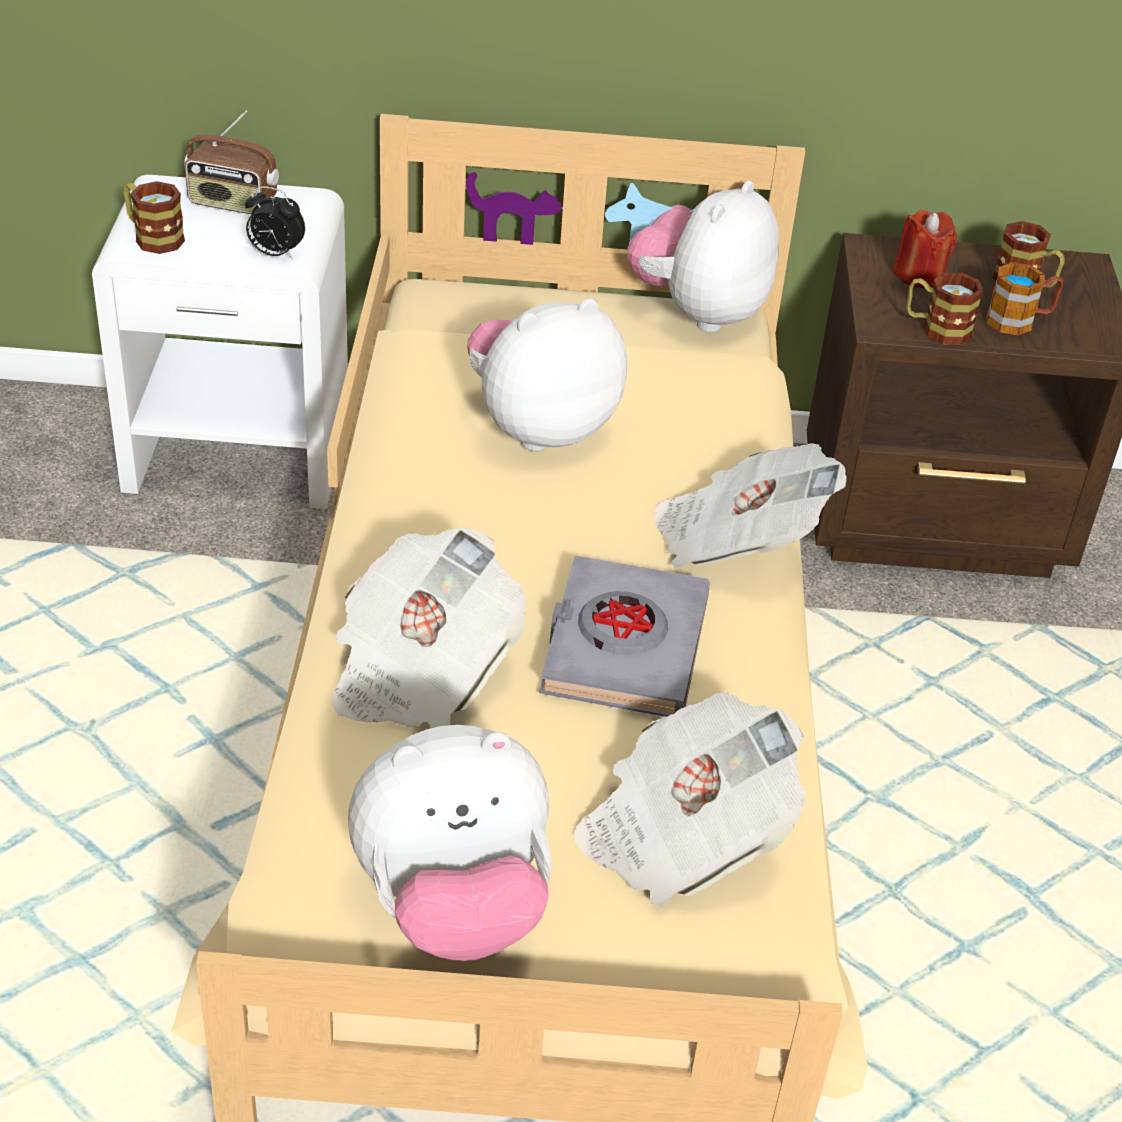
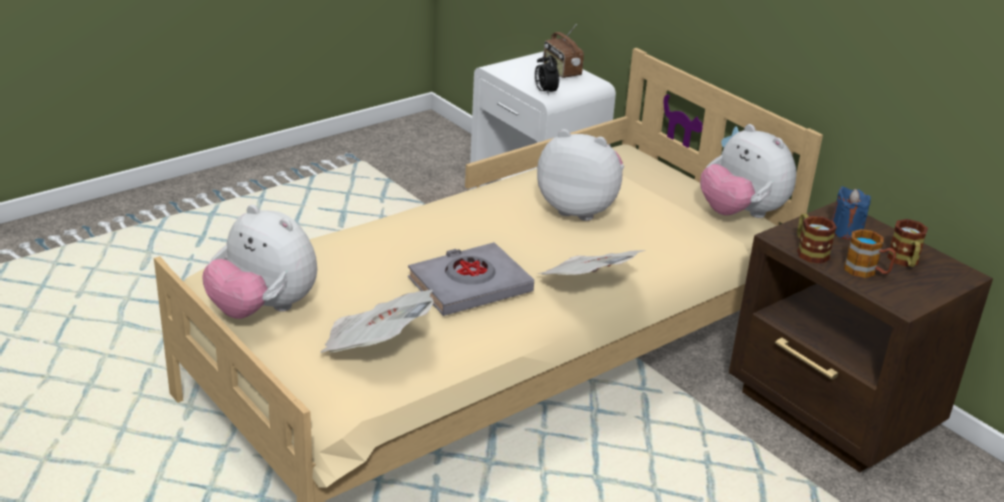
camera: 50 degrees right, 10 degrees down
(153, 237) = (509, 68): mug -> none
(419, 670) = (382, 247): newspaper -> none
(699, 312) = (741, 214): plush toy -> plush toy turned 120 degrees counterclockwise
(919, 275) = (845, 231): red candle -> blue candle

